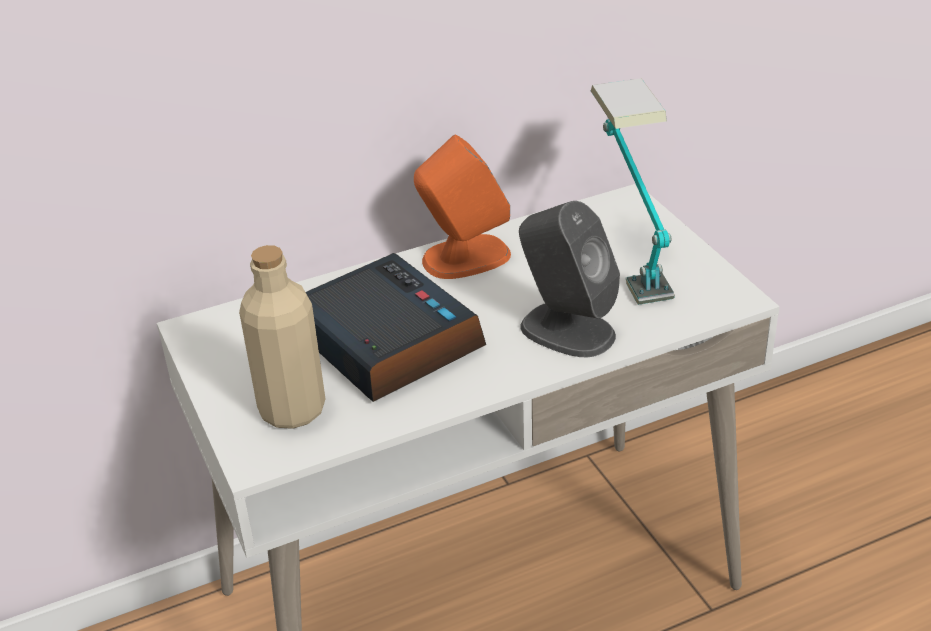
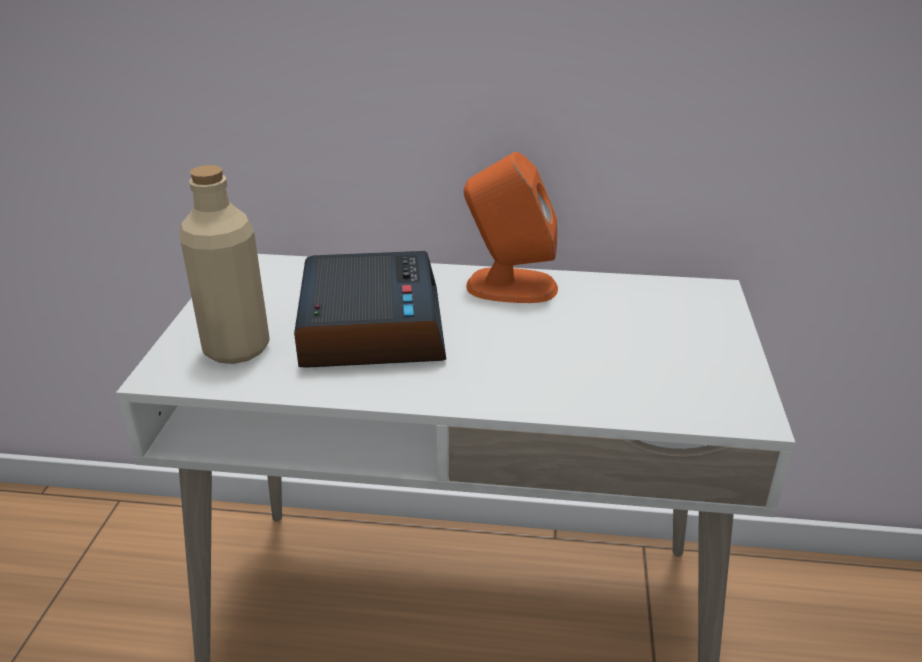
camera: 30 degrees right, 5 degrees down
(566, 330) = (537, 376): grey speaker -> none
(630, 257) = (667, 337): table lamp -> none

